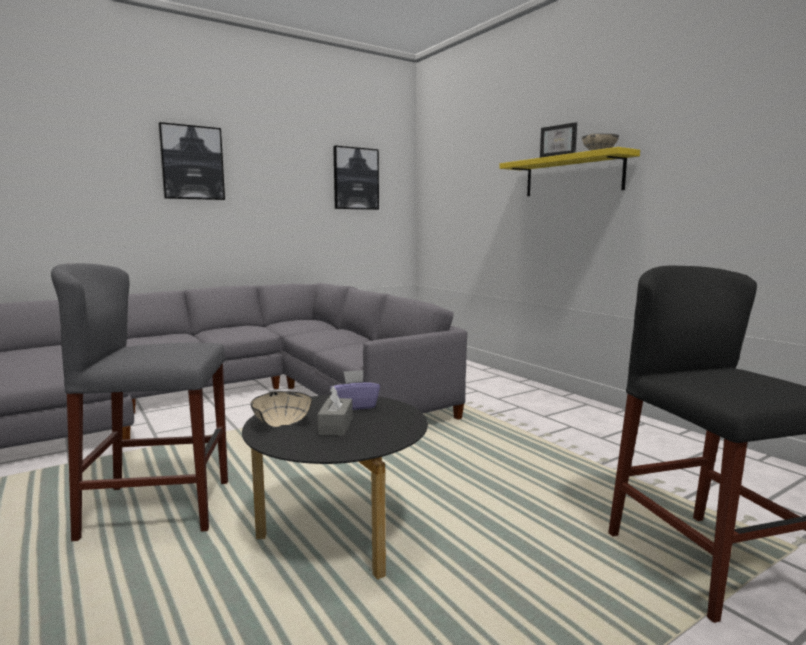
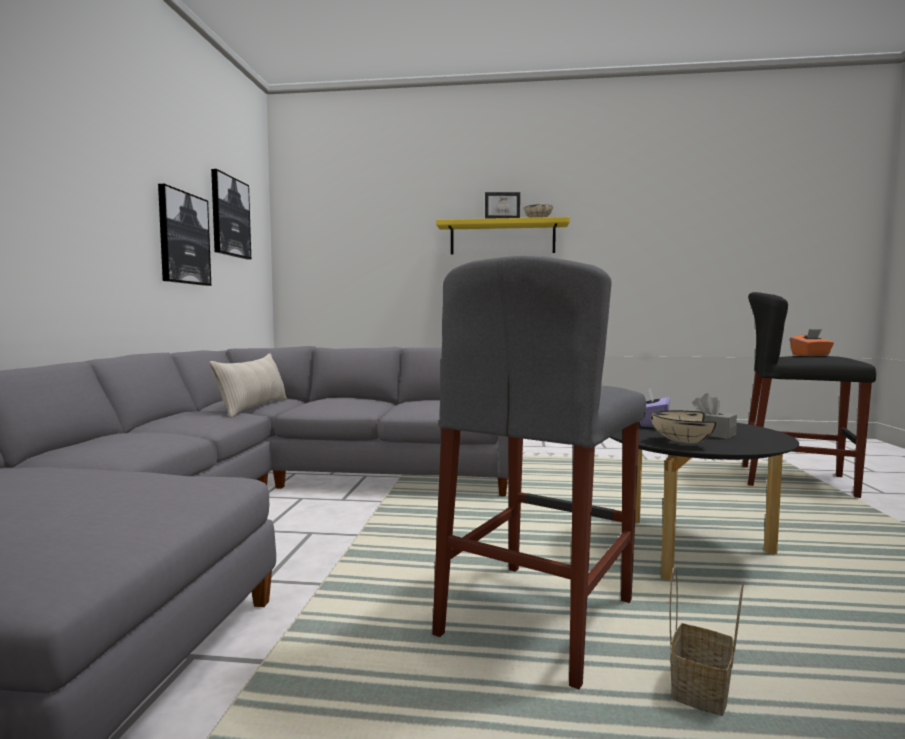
camera: 50 degrees left, 5 degrees down
(84, 581) = (701, 692): none -> basket
(192, 163) = (64, 145): picture -> picture (183, 238)
(283, 329) = (253, 407): none -> beige pillow
(743, 377) = (811, 355): none -> orange tissue box

